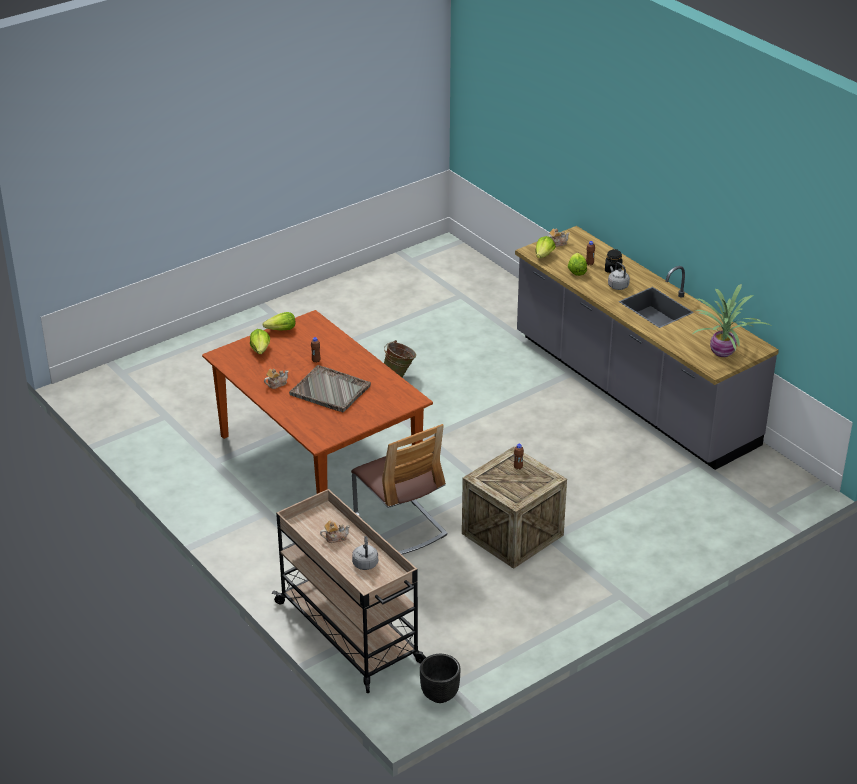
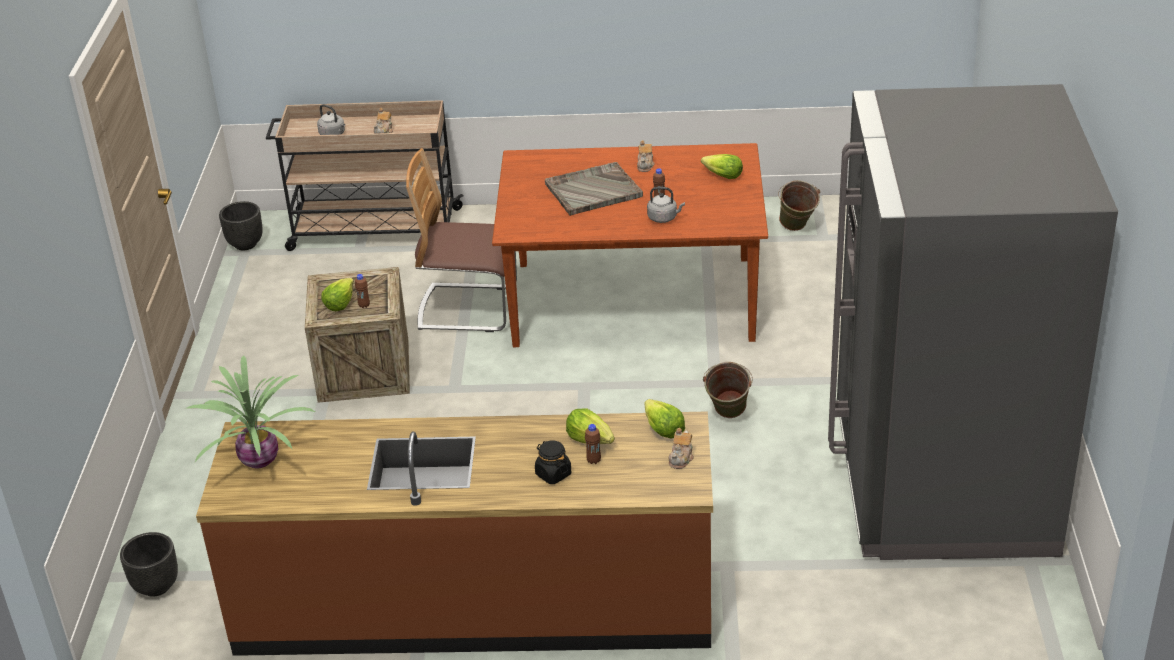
camera: 130 degrees right, 0 degrees up
(165, 430) = (796, 229): none -> green bucket
(281, 330) = (747, 199): lettuce -> lettuce (339, 303)
(380, 297) = (943, 483): none -> grey fridge
(617, 285) = (511, 456): grey kettle -> grey kettle (664, 218)
(632, 391) = (475, 603): grey counter -> brown counter
(765, 500) = (155, 587): none -> black planter

